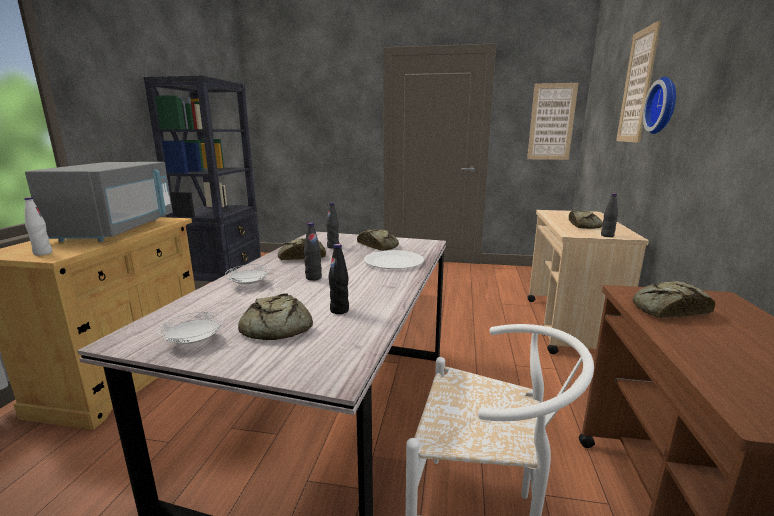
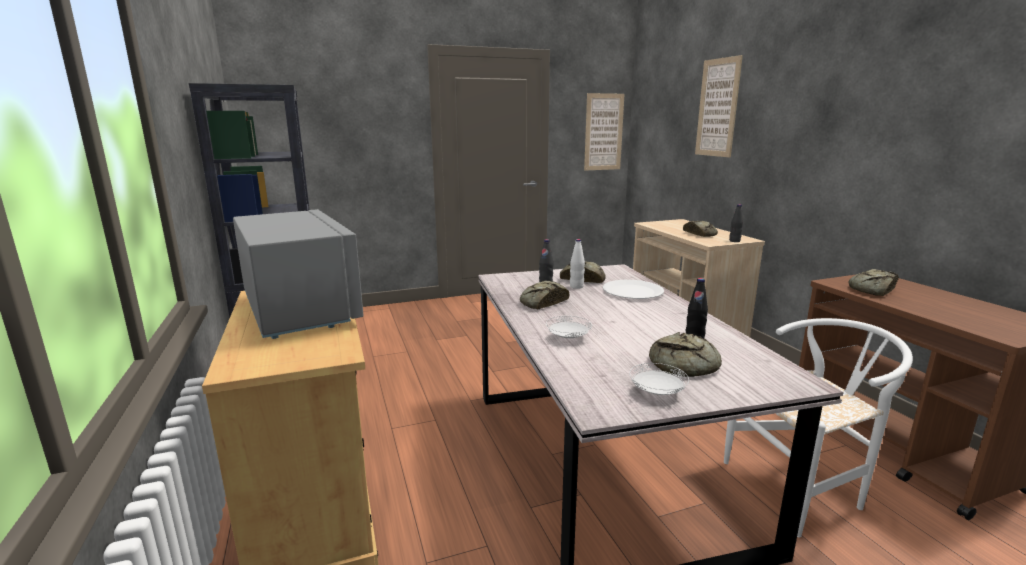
camera: 30 degrees left, 0 degrees up
(43, 253) = (308, 355): white bottle -> white bottle (576, 286)
(313, 278) = (606, 319): black bottle -> none
(664, 105) = (760, 128): wall clock -> none

